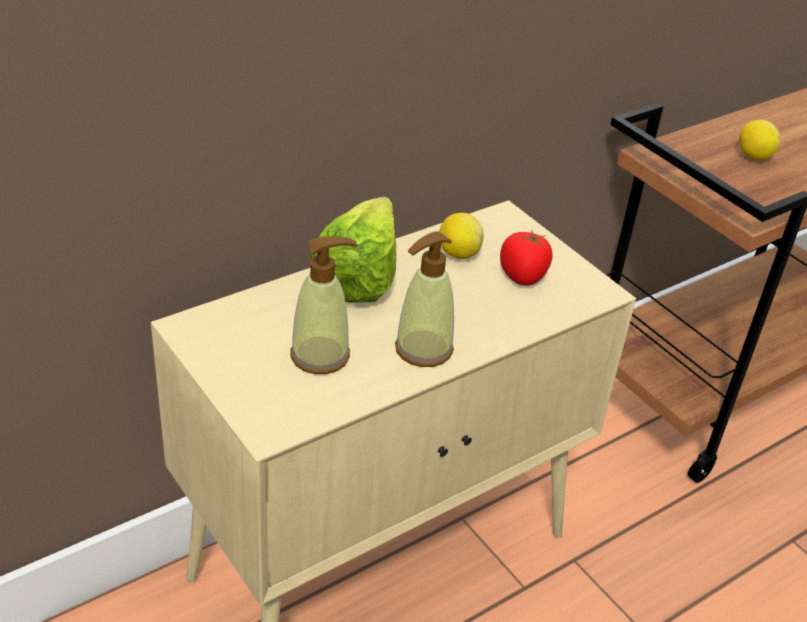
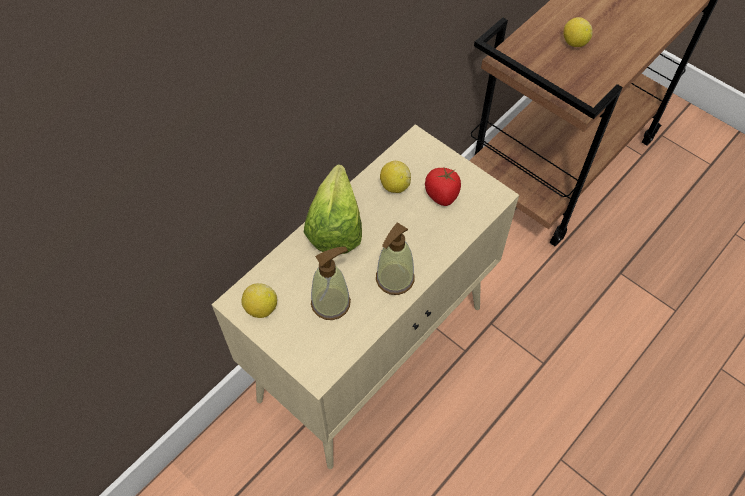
camera: 10 degrees left, 20 degrees up
(218, 340) = (261, 308): none -> lemon

